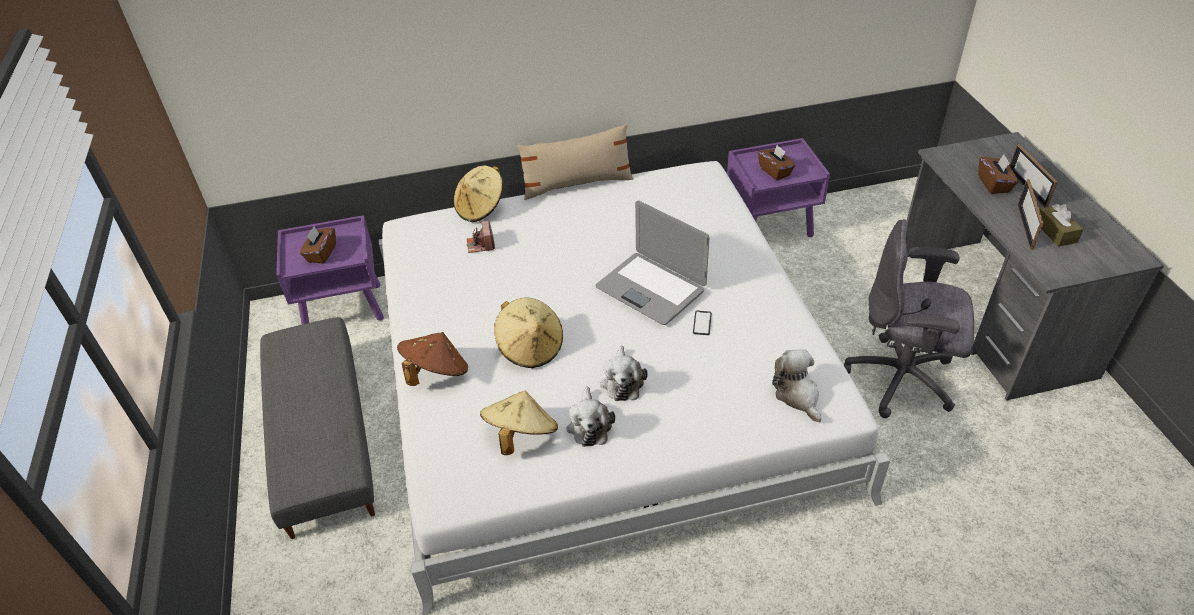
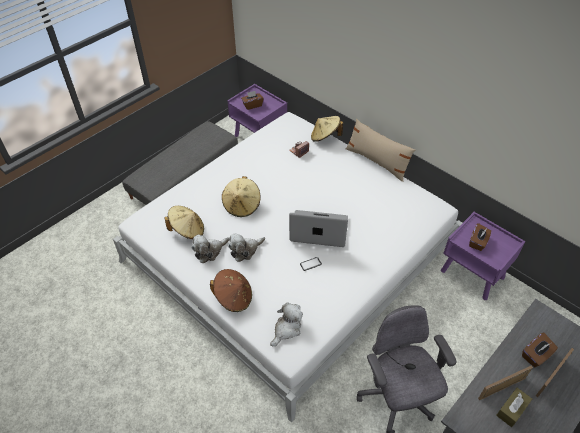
camera: 55 degrees right, 5 degrees up
(436, 373) = (204, 182): brown hat -> brown hat (233, 298)
(651, 288) = (319, 230): laptop -> laptop turned 90 degrees clockwise

